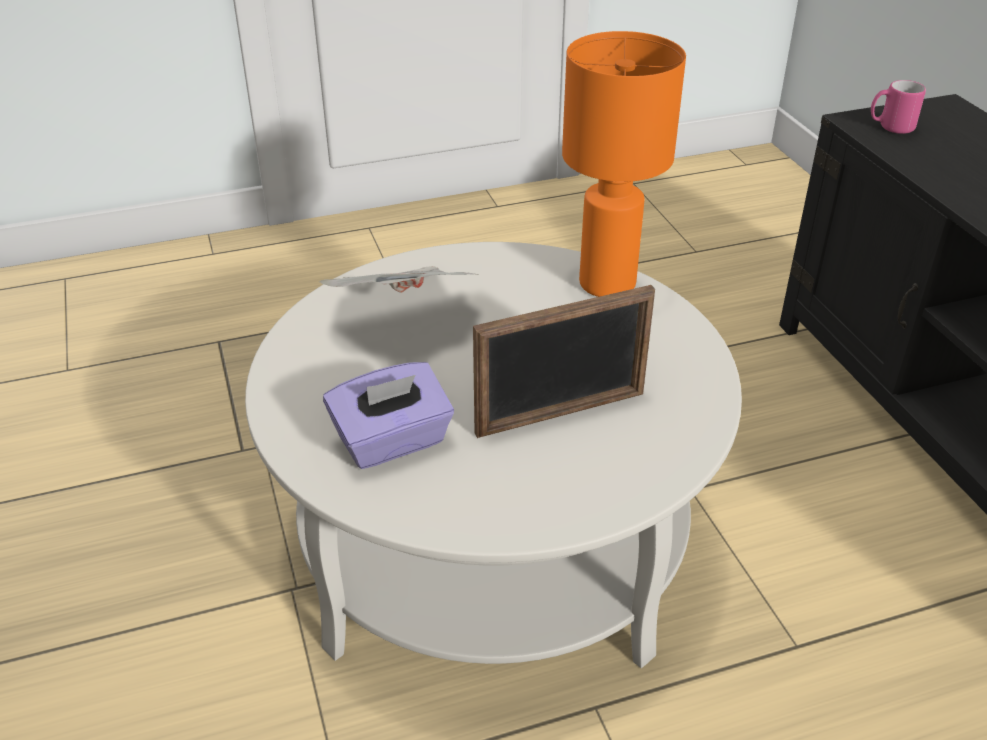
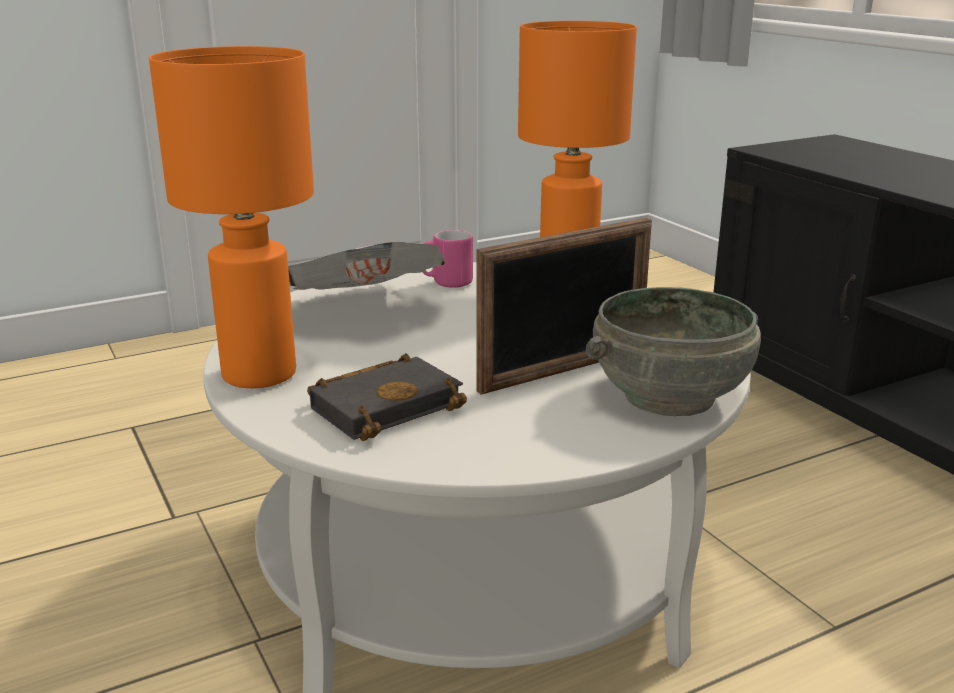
camera: 10 degrees left, 15 degrees down
(292, 387) = (258, 373): none -> orange table lamp
(392, 442) = (387, 405): purple tissue box -> black book
(645, 461) = (670, 397): none -> grey bowl
(890, 127) = (793, 151): pink mug -> pink mug (446, 283)

